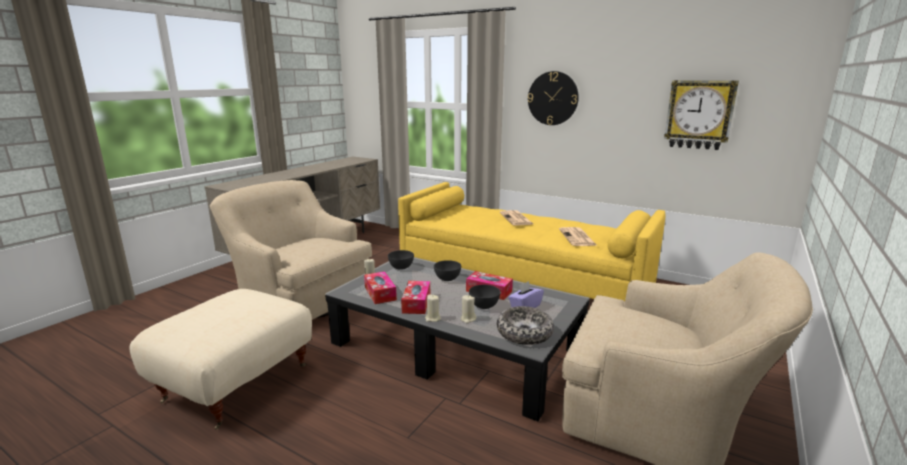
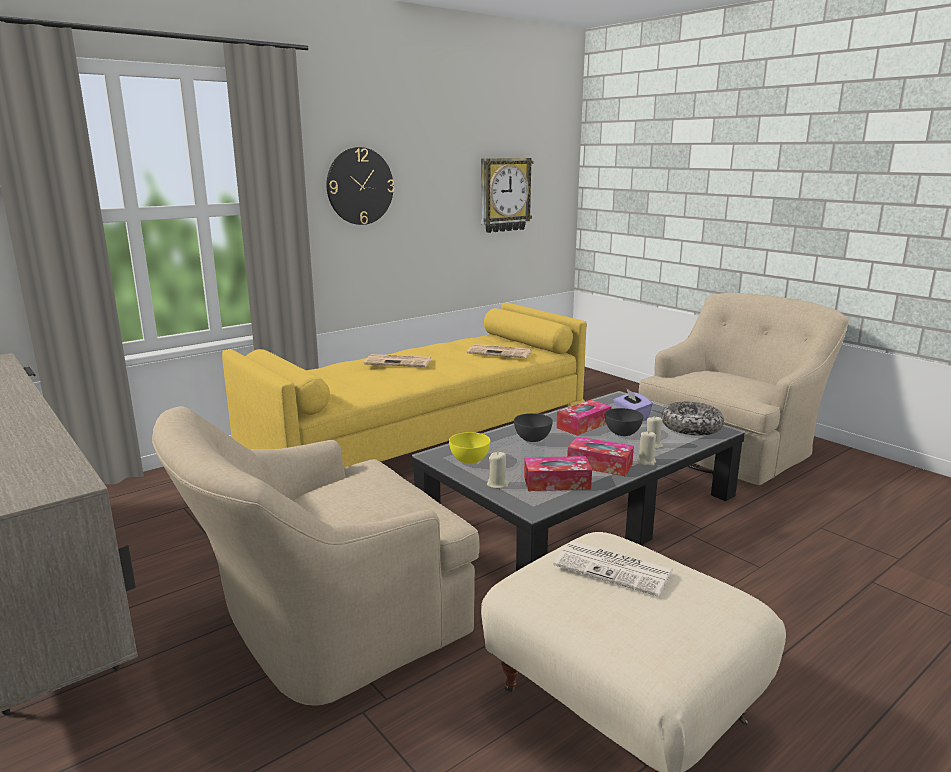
camera: 70 degrees left, 0 degrees up
(243, 307) = (615, 568): none -> newspaper
(401, 267) = (469, 460): grey bowl -> yellow bowl

